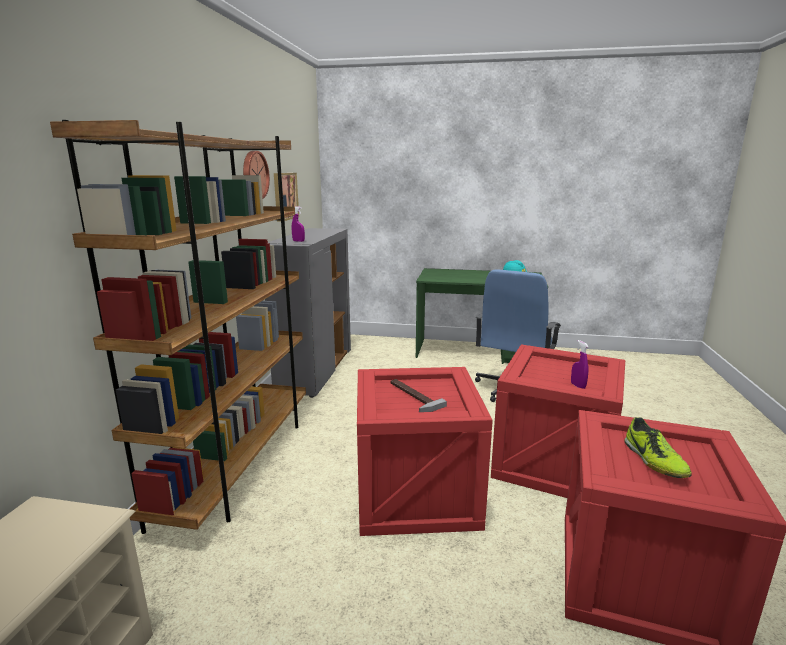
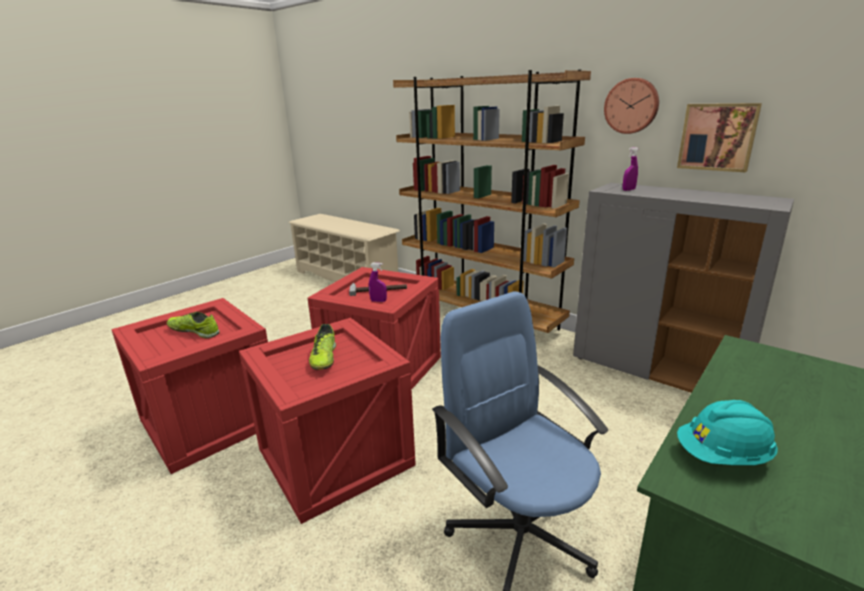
camera: 120 degrees right, 5 degrees up
(560, 374) = (324, 358): none -> shoe
(577, 386) = (294, 355): purple spray bottle -> purple spray bottle (378, 301)

